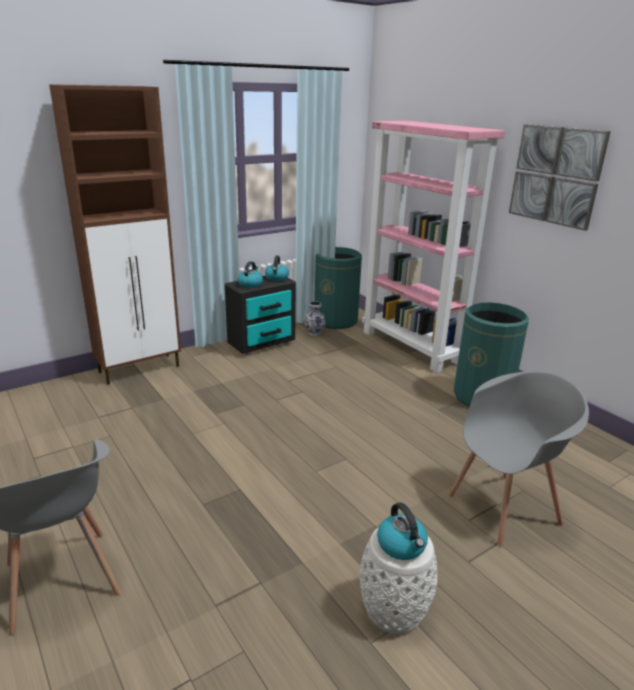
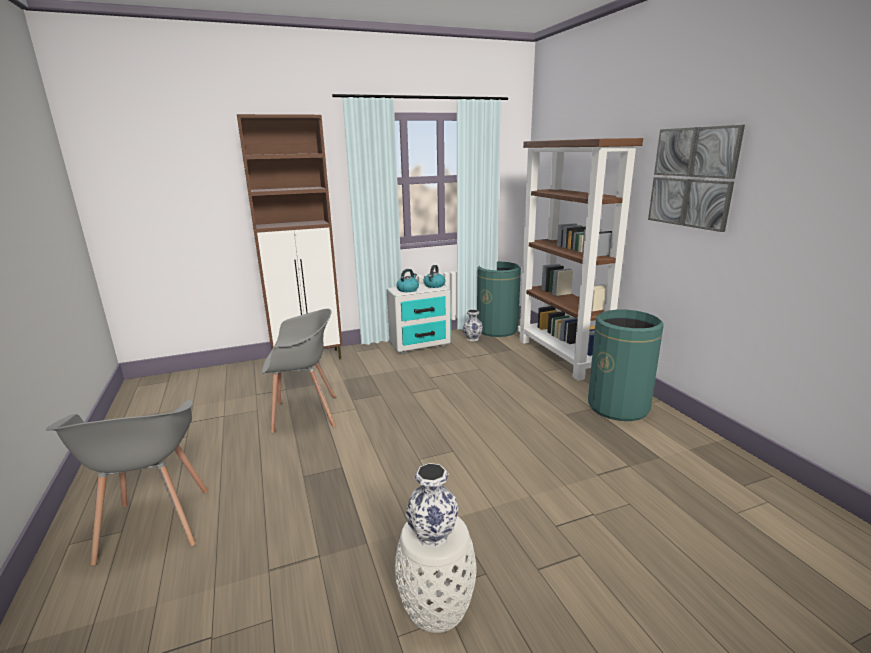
camera: 15 degrees right, 5 degrees down
(262, 345) = (420, 347): black nightstand -> white nightstand
(402, 546) = (433, 534): kettle -> vase
(412, 347) = (562, 356): pink bookcase -> brown bookcase
(504, 508) = (600, 520): grey chair -> grey chair (306, 414)

